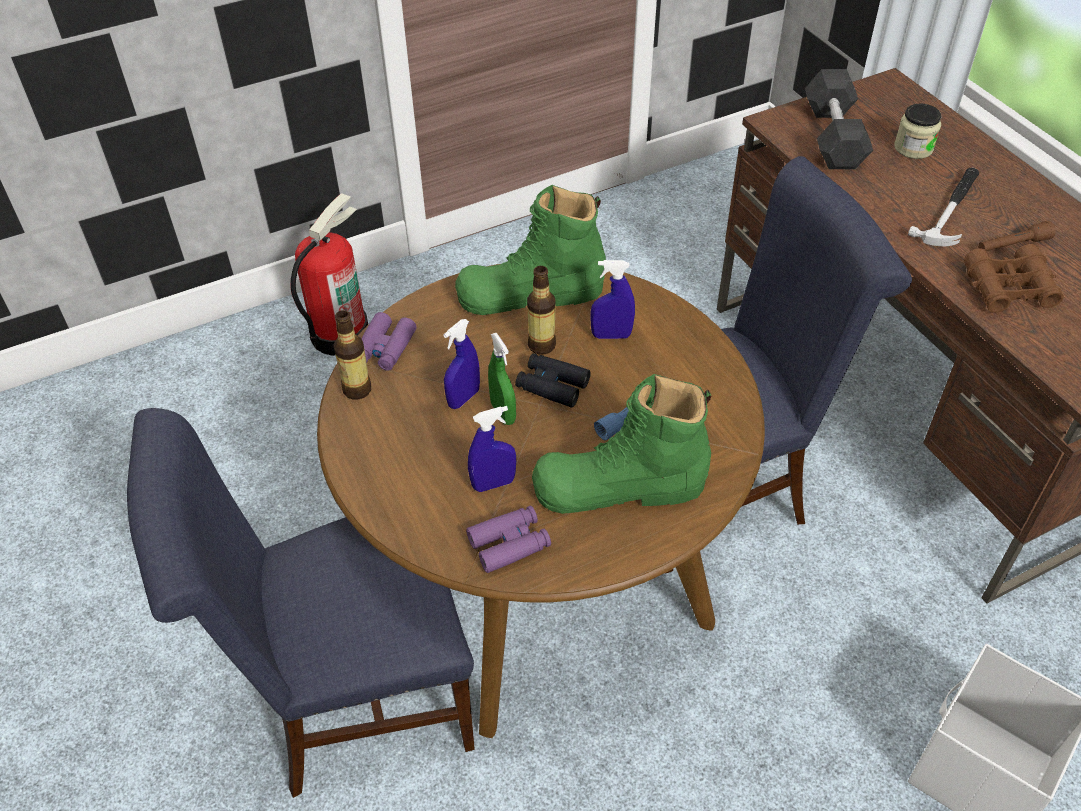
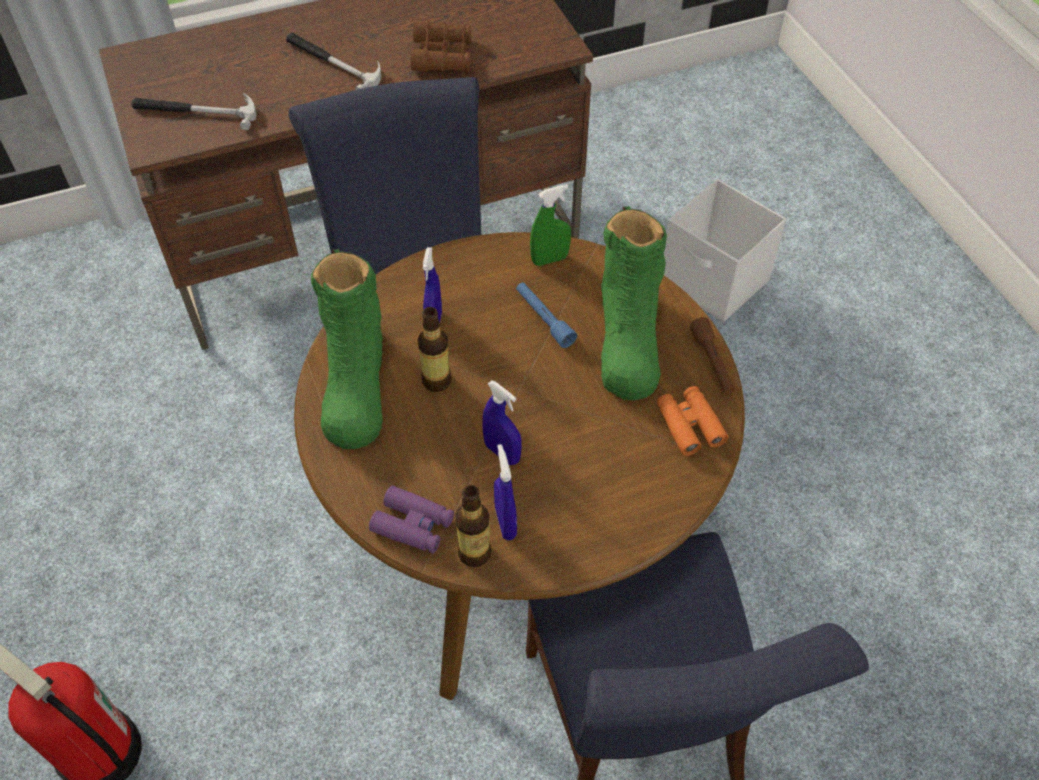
camera: 85 degrees left, 5 degrees up
(493, 484) = (618, 433): blue spray bottle -> blue spray bottle (505, 522)
(503, 413) = (527, 420): green spray bottle -> green spray bottle (549, 259)
(509, 544) = (689, 425): purple binoculars -> orange binoculars
(552, 385) = (495, 377): black binoculars -> none
(833, 137) = (195, 112): grey dumbbell -> hammer
(913, 148) = (236, 65): jar -> none
(1012, 245) = (390, 41): brown flashlight -> brown flashlight (712, 363)

